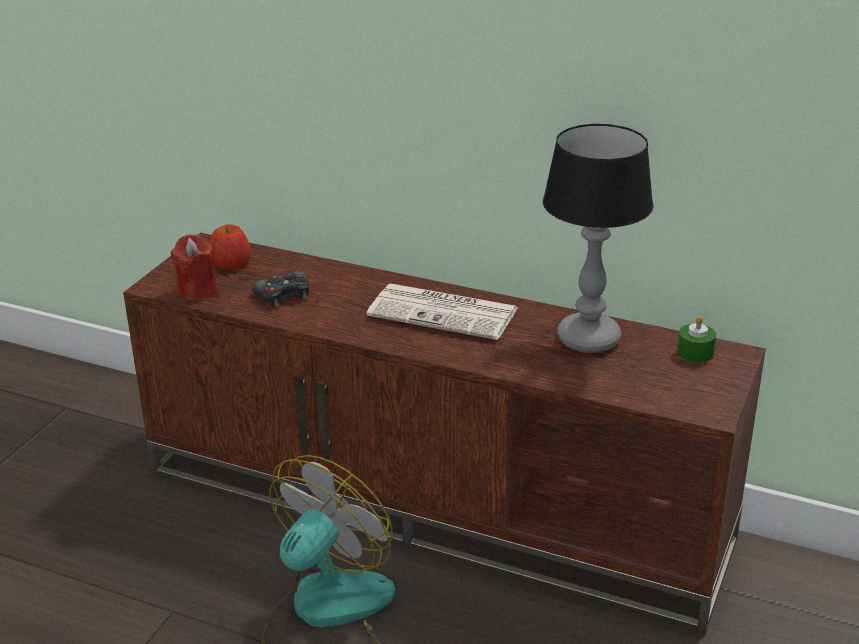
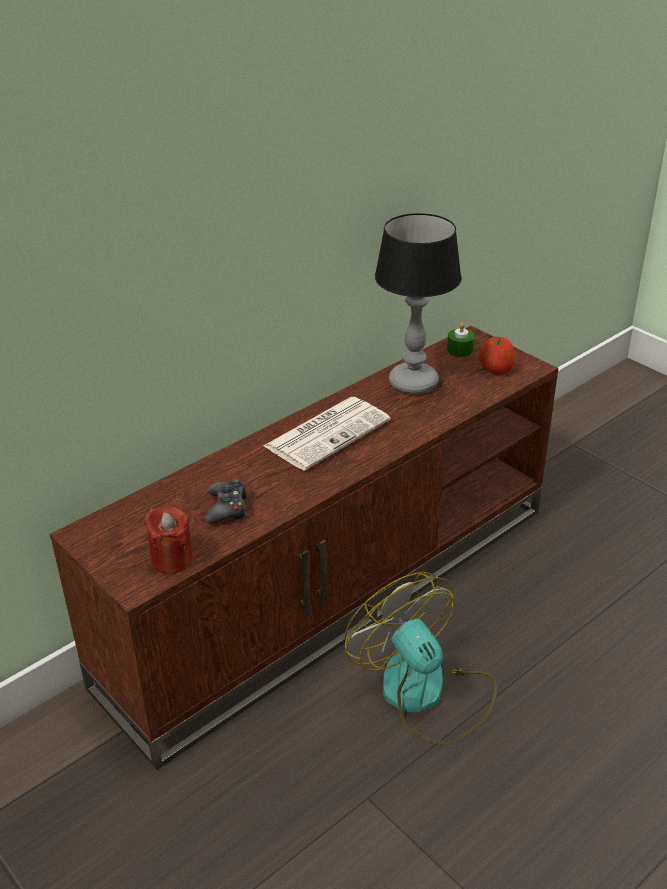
camera: 65 degrees left, 5 degrees up
(231, 262) = (135, 526): apple -> apple (496, 368)

